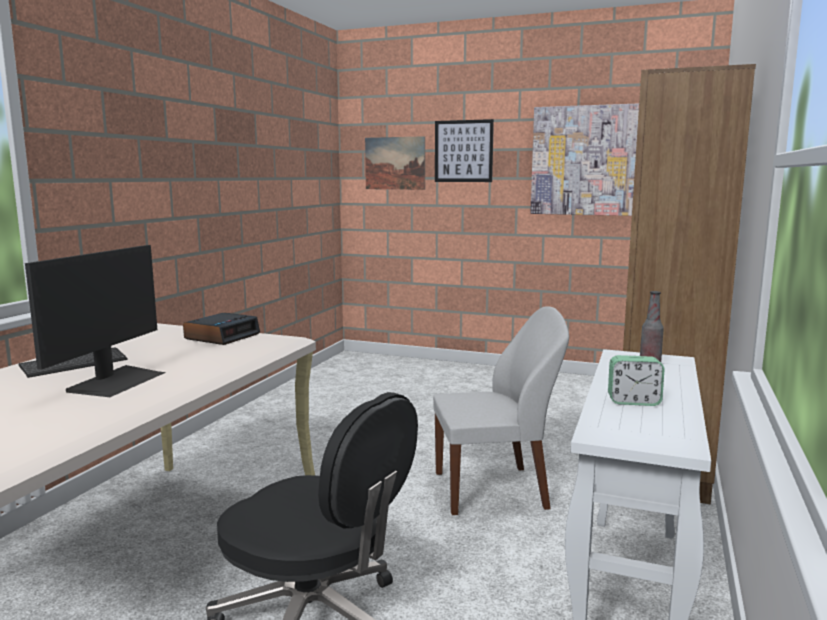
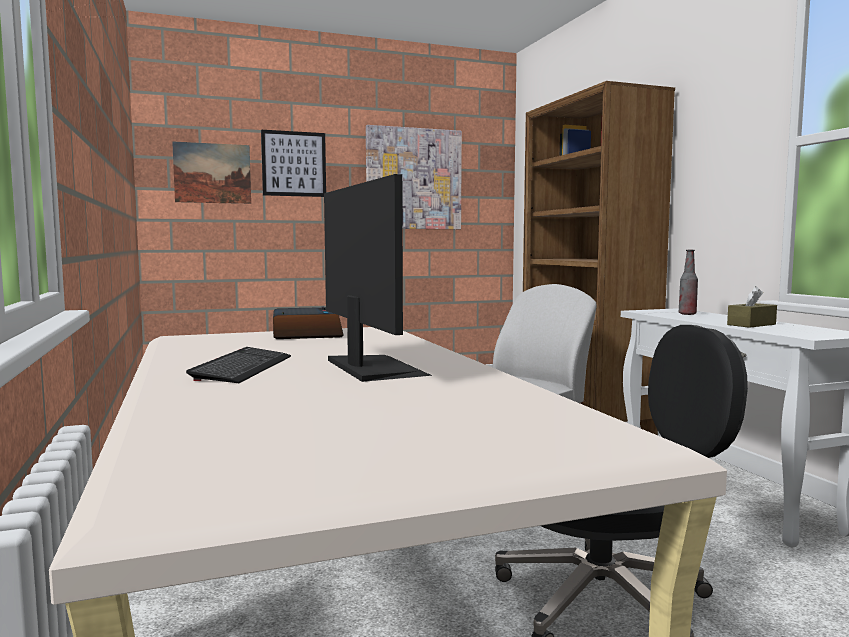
camera: 40 degrees left, 5 degrees down
(633, 402) = (751, 324): alarm clock -> brown tissue box

